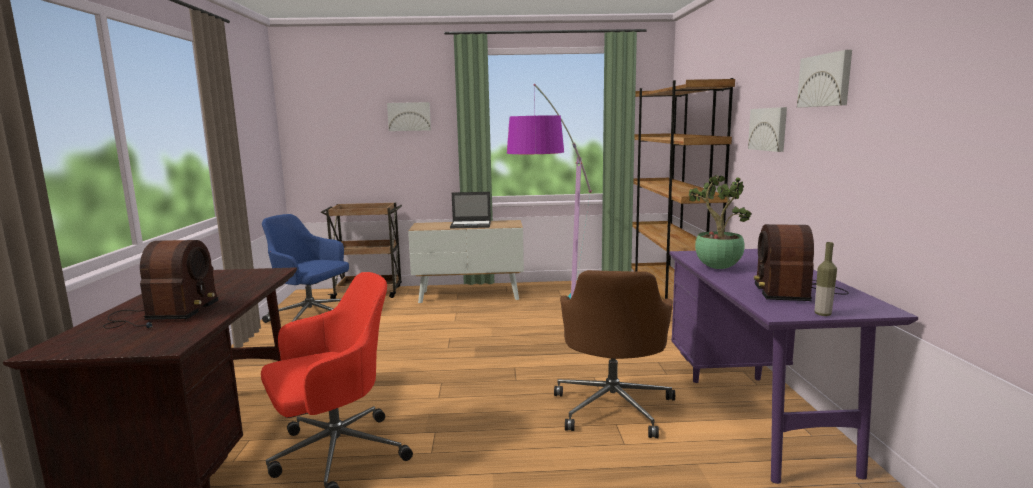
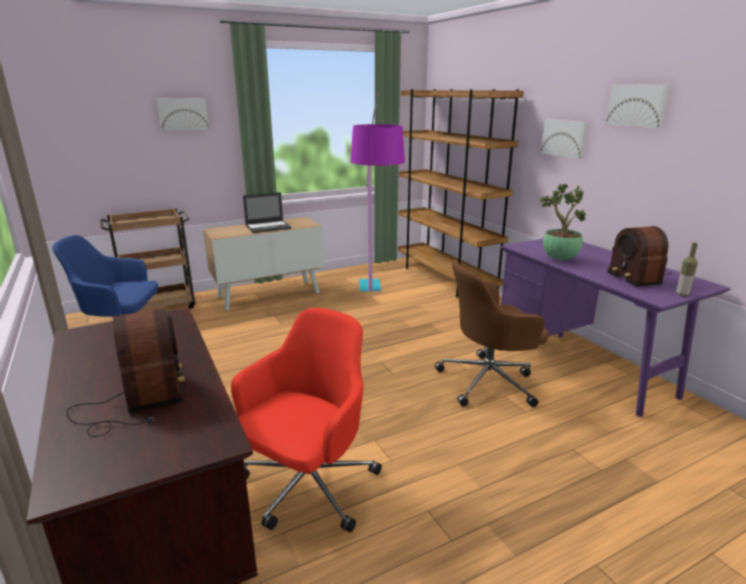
camera: 25 degrees left, 10 degrees up
(613, 407) = (489, 381): brown office chair -> brown office chair turned 90 degrees clockwise

